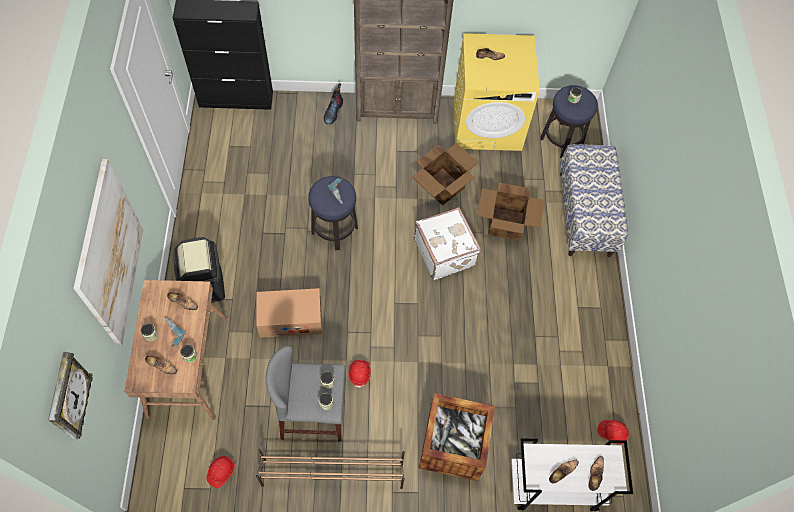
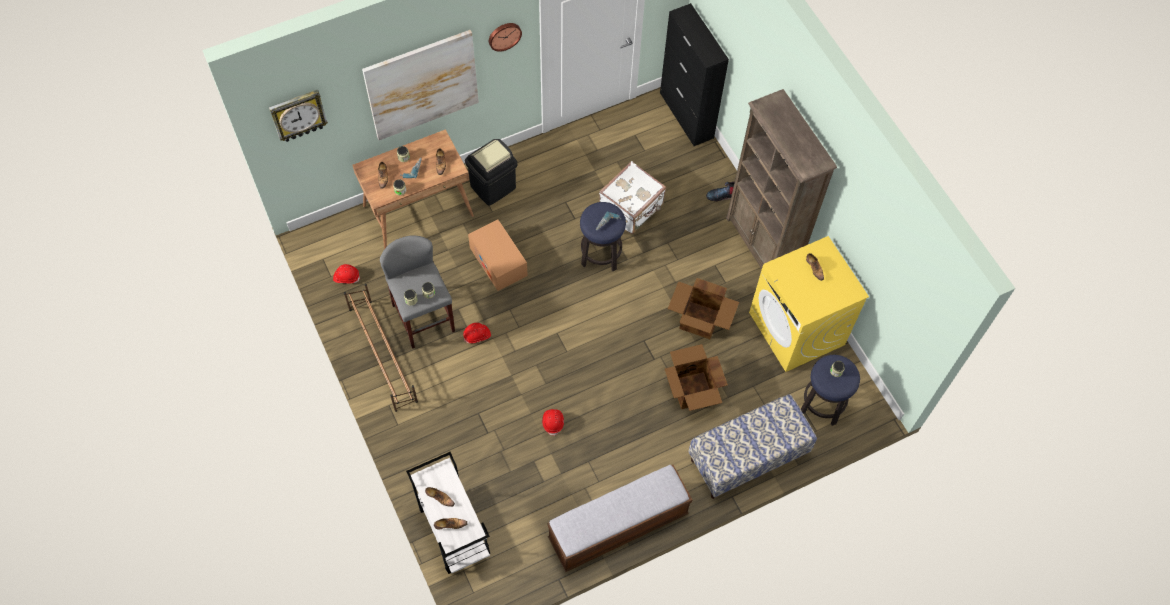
camera: 65 degrees right, 0 degrees up
(119, 142) = (504, 35): none -> wall clock
(445, 252) = (631, 352): white suitcase -> white suitcase (632, 208)
(453, 445) = (450, 435): crate -> none
(607, 341) = (618, 526): none -> bench
(612, 433) = (528, 562): red hard hat -> red hard hat (553, 422)

